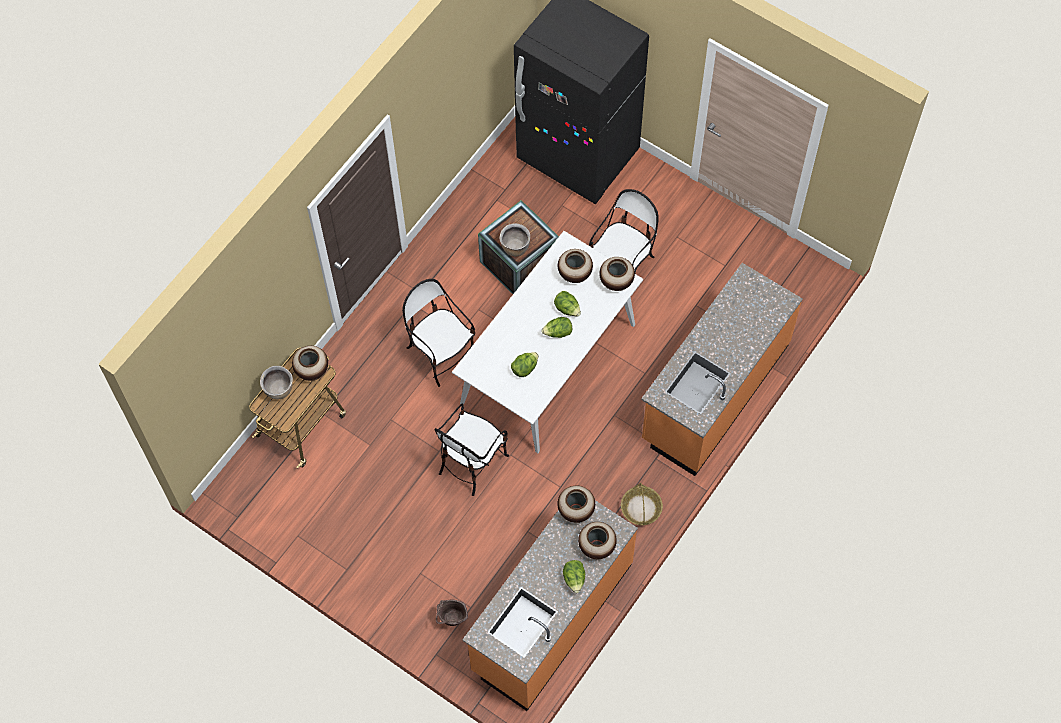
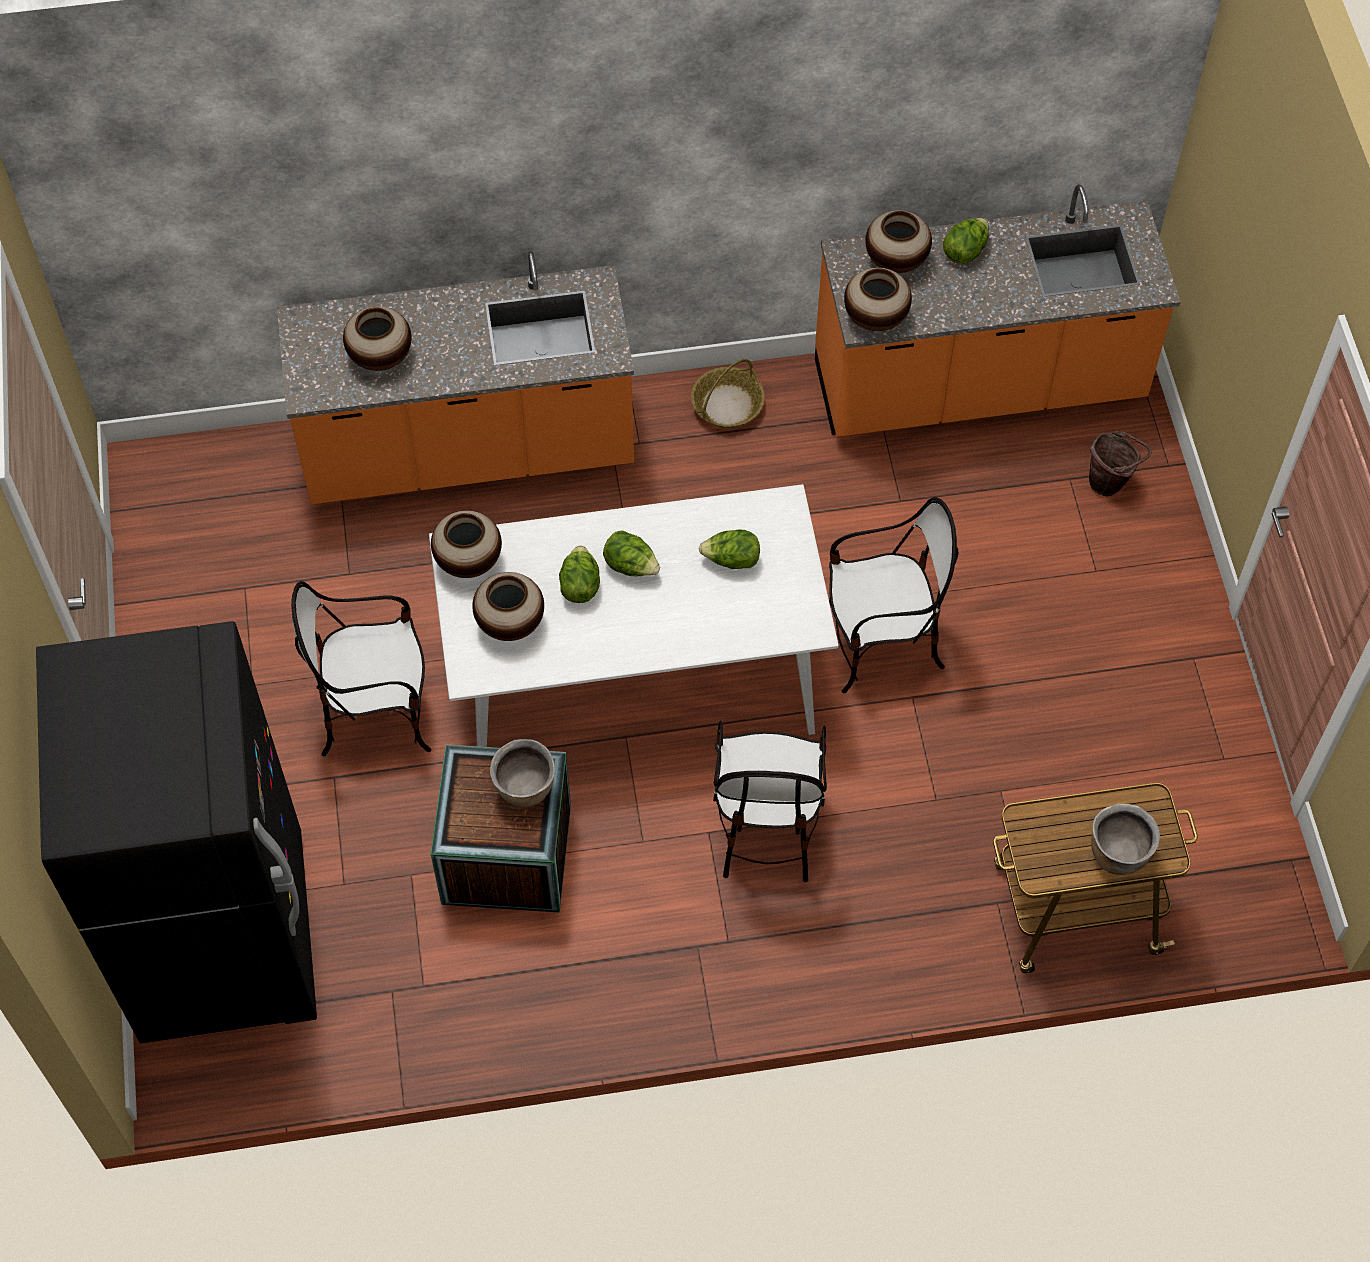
camera: 135 degrees left, 5 degrees down
(312, 370) = (1037, 841): vase -> vase (380, 357)

